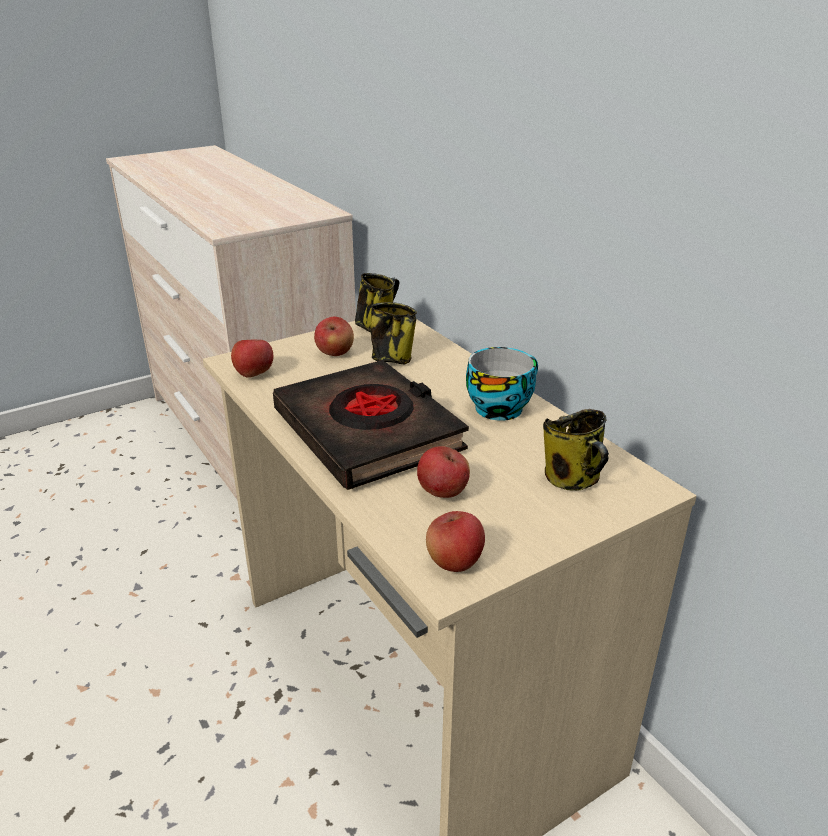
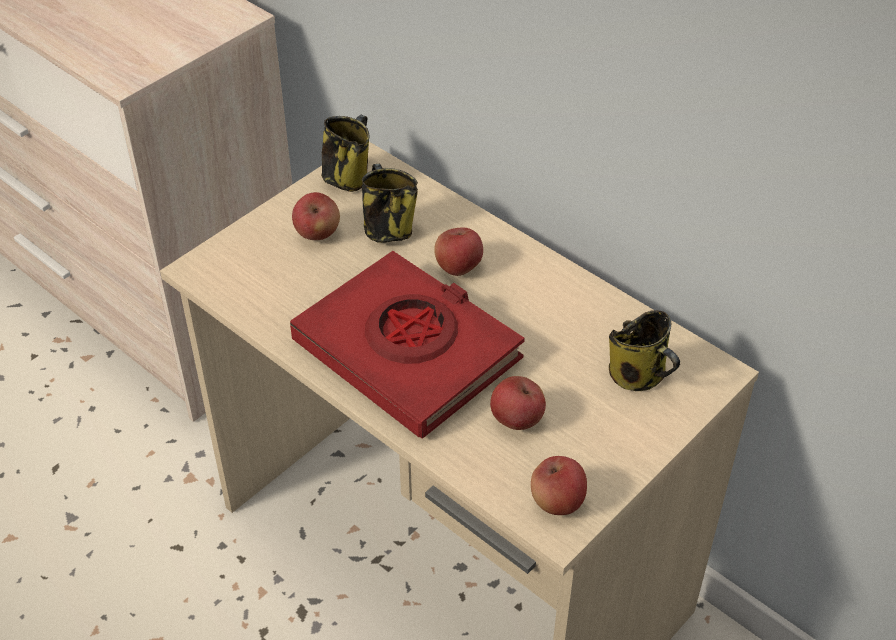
camera: 15 degrees left, 15 degrees up
(254, 374) = (237, 286): apple -> apple (458, 267)
(368, 432) = (408, 351): black book -> red book
(500, 407) = (536, 286): cup -> none

